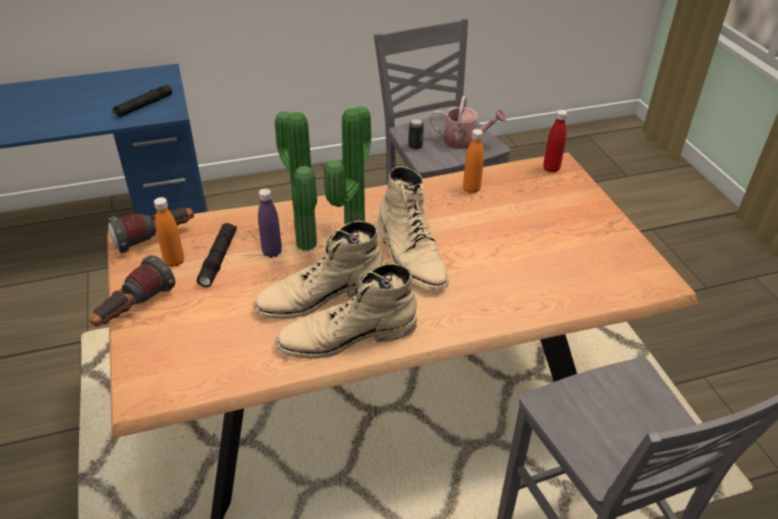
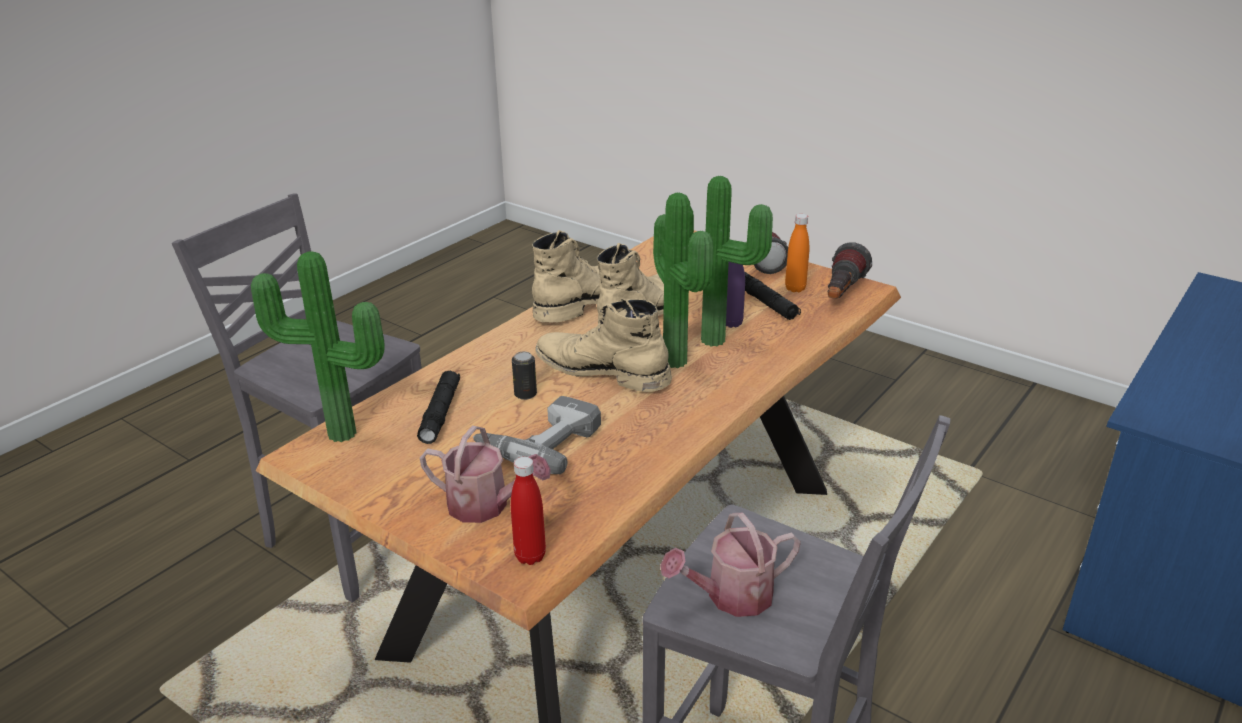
camera: 145 degrees right, 10 degrees down
(144, 106) = (1193, 410): black flashlight -> black flashlight (440, 413)
(415, 146) = (789, 544): can -> can (525, 394)
(471, 189) = (614, 468): orange bottle -> none
(500, 222) = (539, 442): none -> power drill
(558, 199) = (486, 506): none -> watering can
(633, 284) = (340, 437): none -> potted plant

